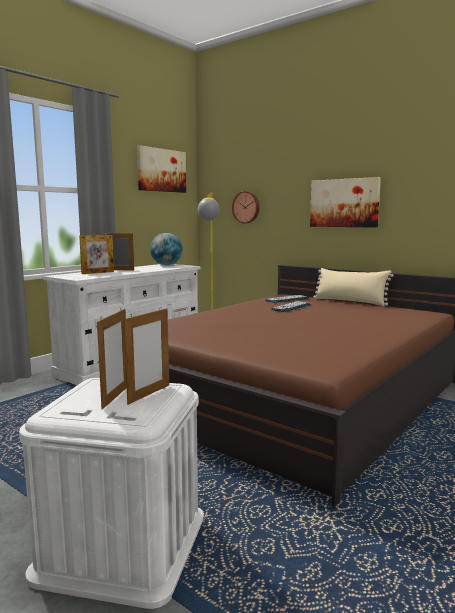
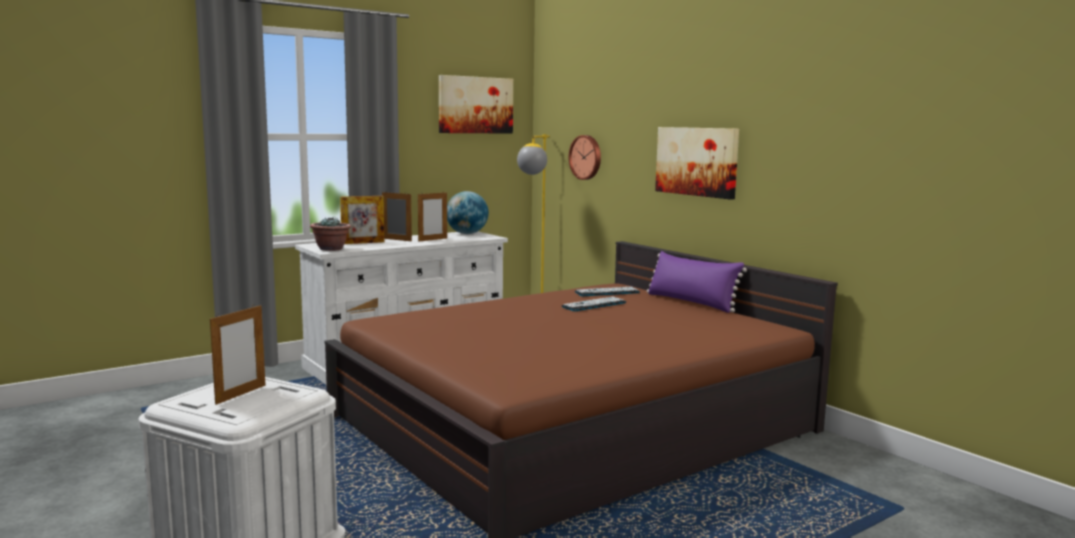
camera: 15 degrees right, 0 degrees up
(79, 277) = (331, 249): none -> potted plant
(149, 394) = (274, 395): picture frame -> picture frame (432, 239)
(350, 301) = (691, 302): beige pillow -> purple pillow

